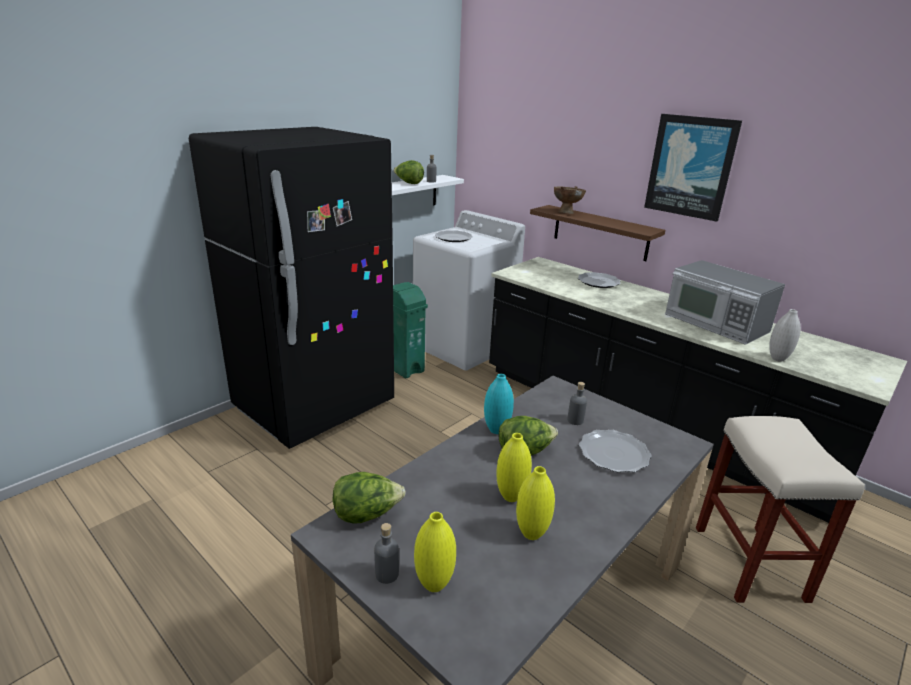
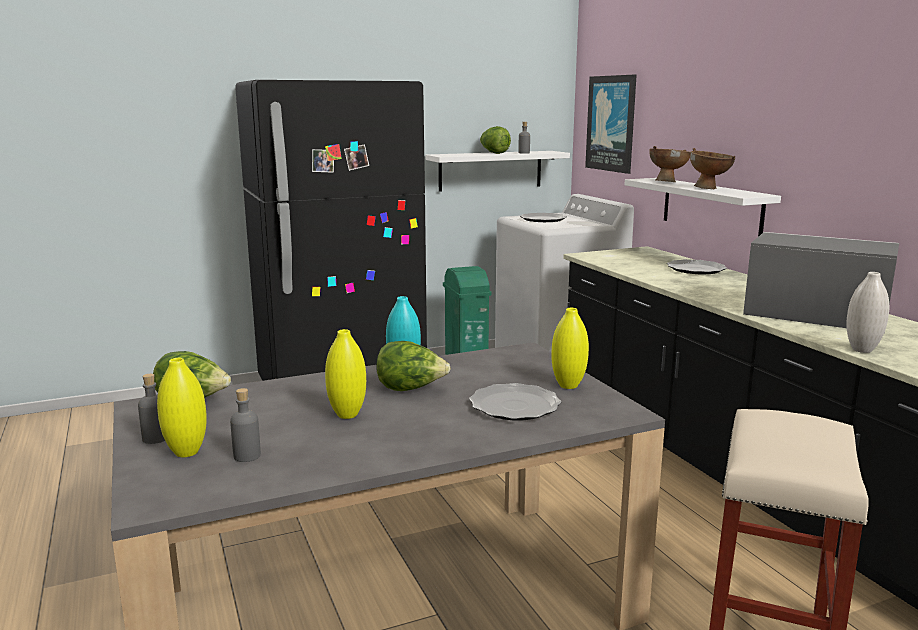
camera: 25 degrees right, 10 degrees down
(531, 533) = (329, 441): yellow vase -> yellow vase (568, 386)
(575, 420) = (507, 376): grey bottle -> grey bottle (247, 456)
(600, 232) = (711, 208): brown shelf -> white shelf
(609, 222) = (710, 188): none -> brown bowl
(690, 167) = (805, 106): picture -> picture (611, 123)
(715, 323) = (814, 313): microwave -> microwave turned 135 degrees clockwise

